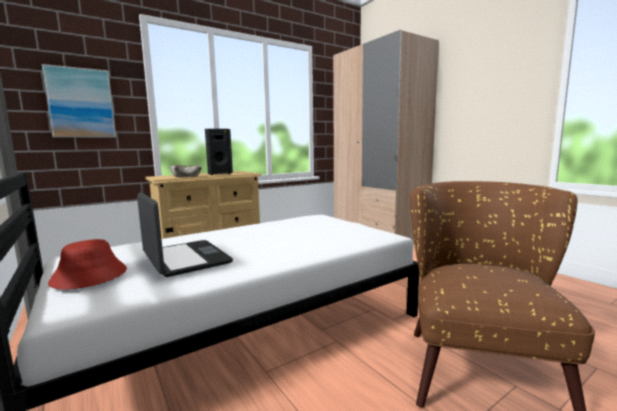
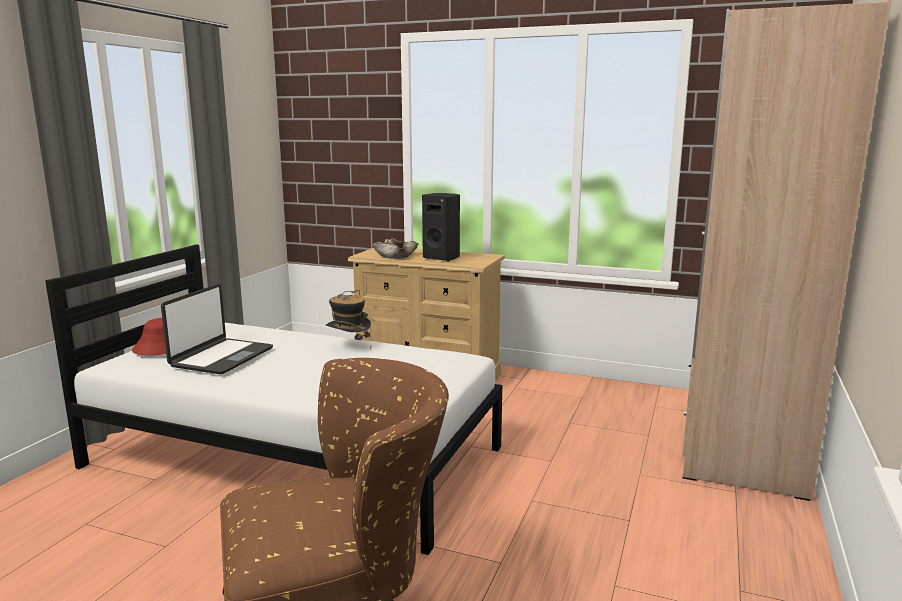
camera: 55 degrees right, 5 degrees up
(81, 103) = (339, 152): picture -> none
(248, 230) = (349, 347): none -> hat

